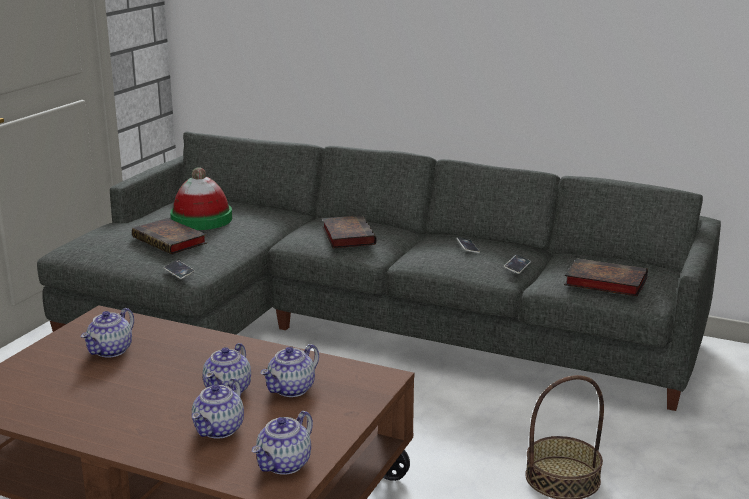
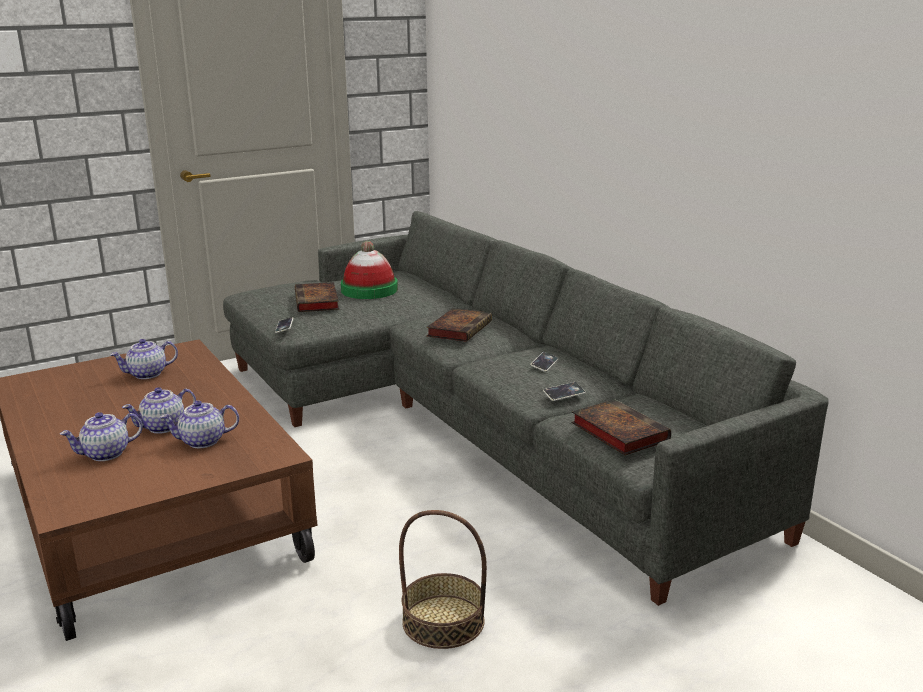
camera: 35 degrees right, 0 degrees up
(284, 465) = (96, 496): teapot -> none

